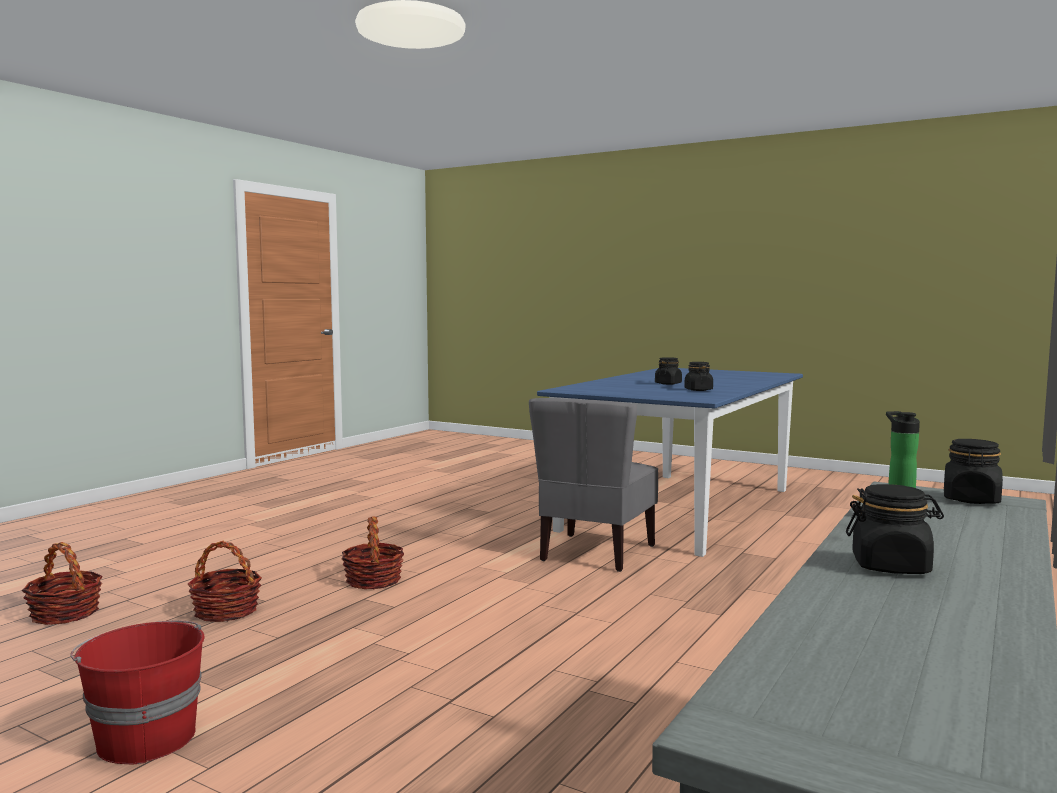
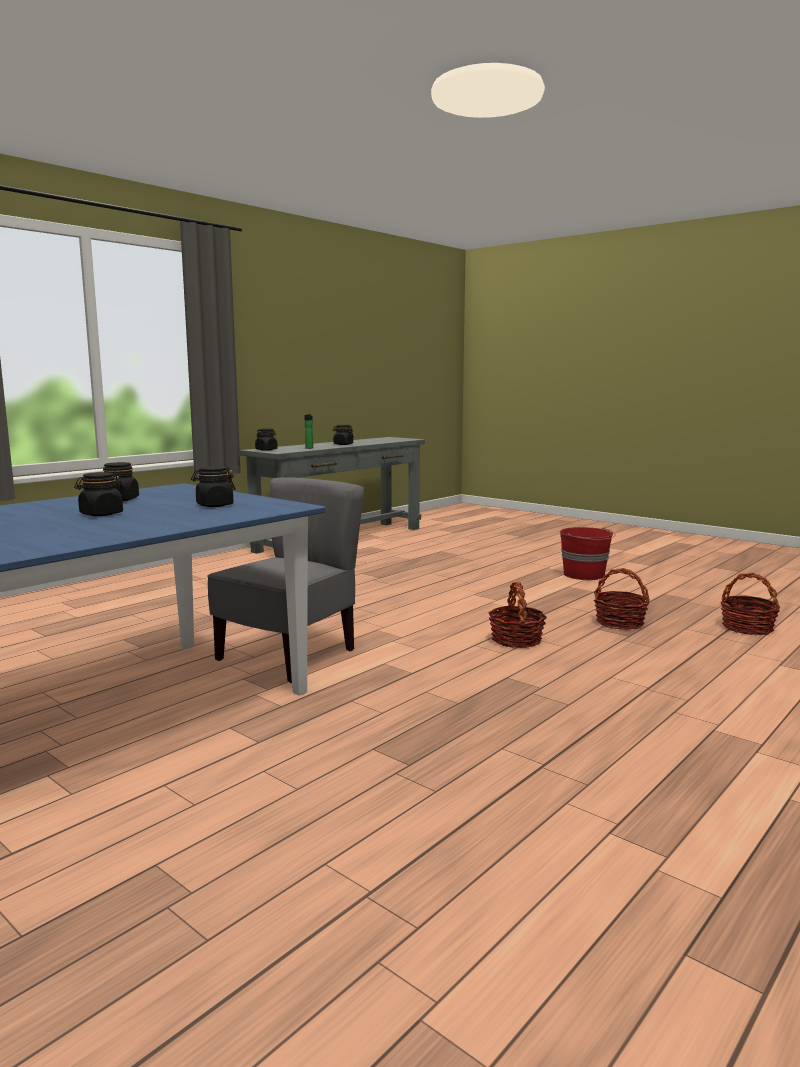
camera: 170 degrees left, 5 degrees up
(615, 389) = (214, 505): none -> black jar

